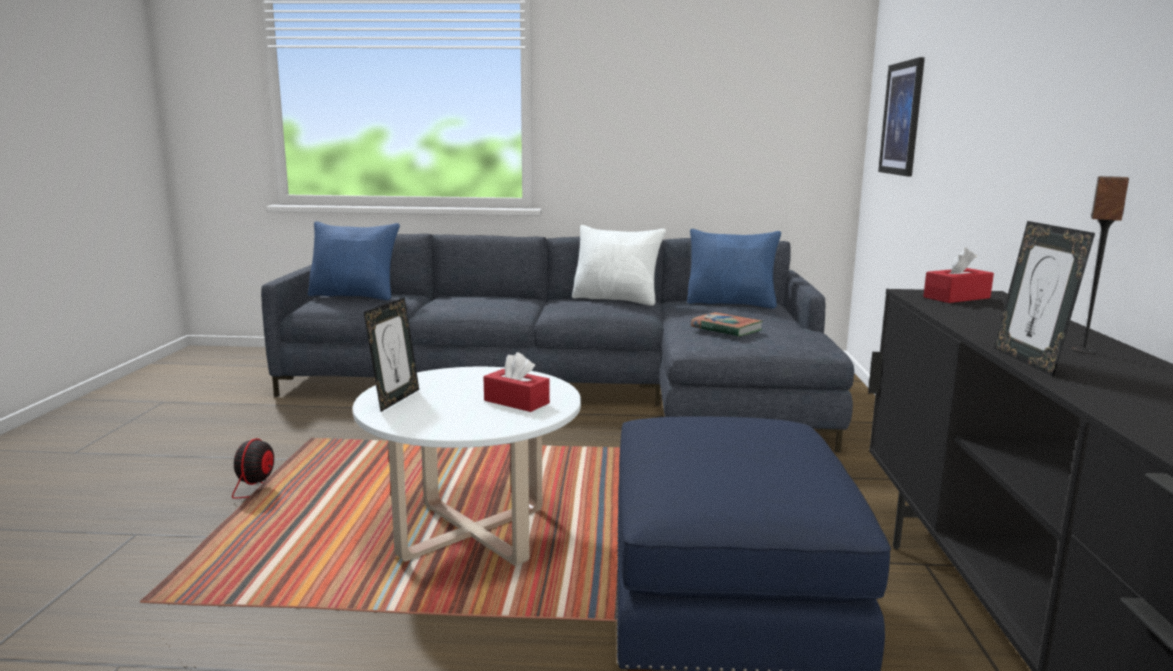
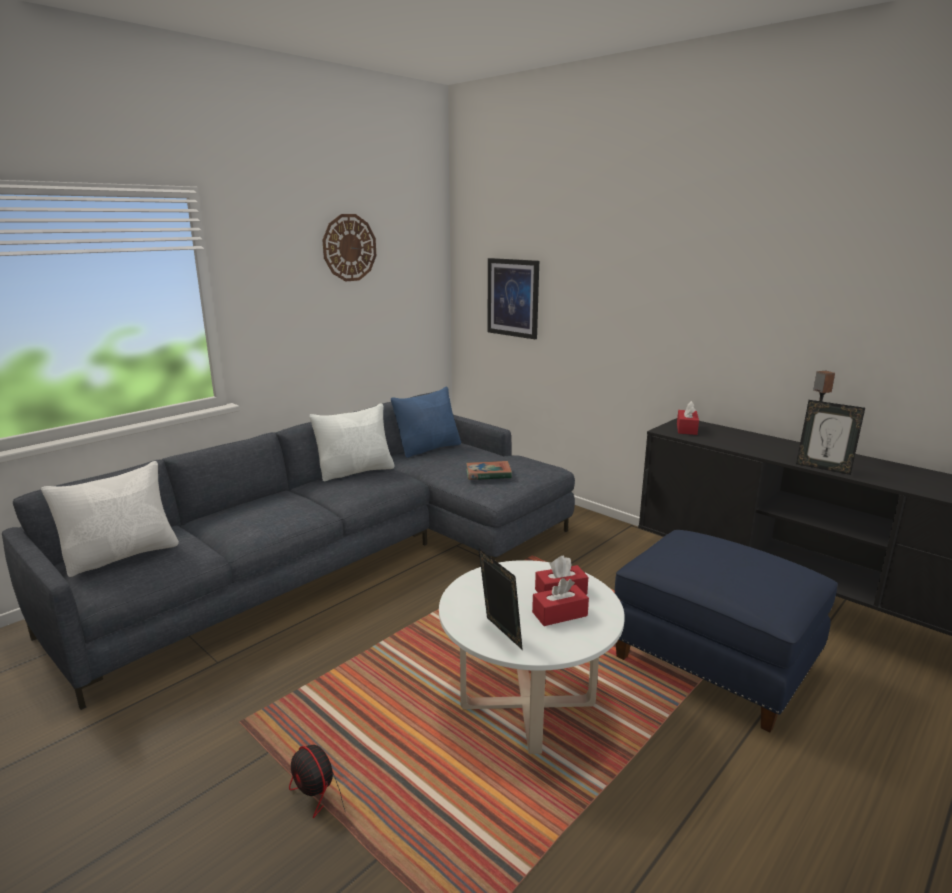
camera: 50 degrees left, 5 degrees up
(355, 296) = (123, 555): blue pillow -> white pillow
(470, 410) = (559, 614): none -> red tissue box
(703, 54) = (349, 247): none -> wall clock

